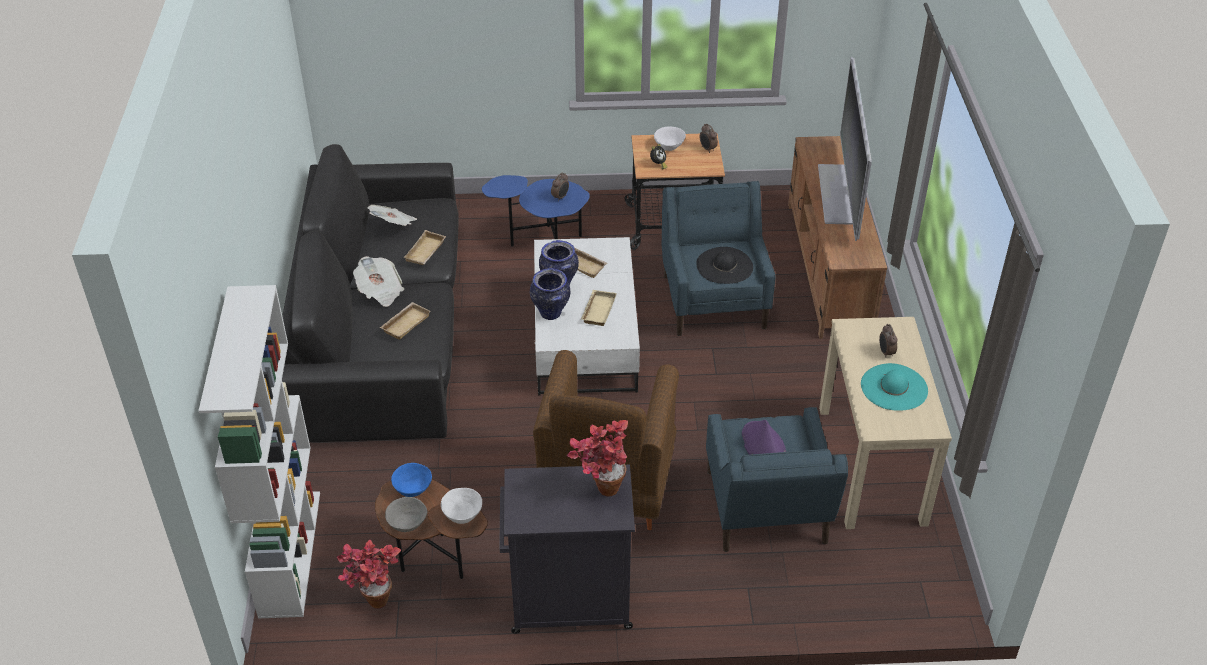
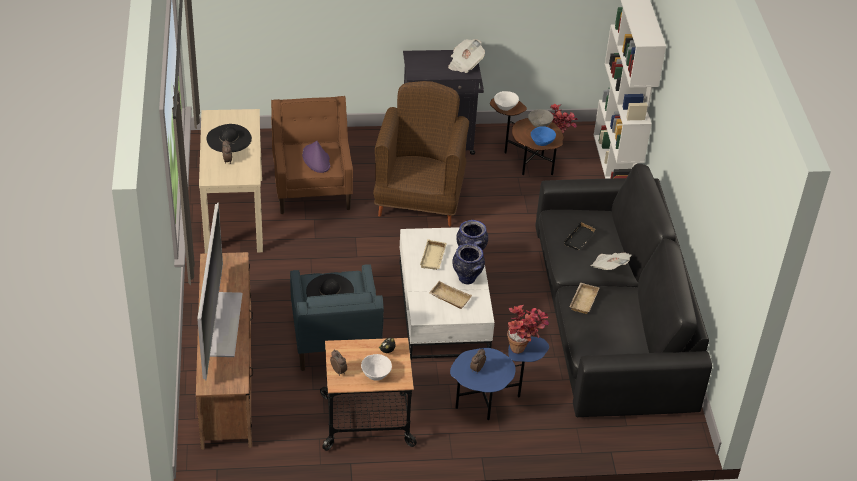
camera: 175 degrees right, 0 degrees up
(394, 225) = (619, 327): newspaper -> newspaper (465, 64)
(405, 323) = (580, 239): beige tray -> black tray
(600, 488) = (424, 68): potted plant -> potted plant (523, 349)
(766, 510) = (312, 187): blue armchair -> brown armchair
(894, 387) = (229, 138): turquoise hat -> black hat

